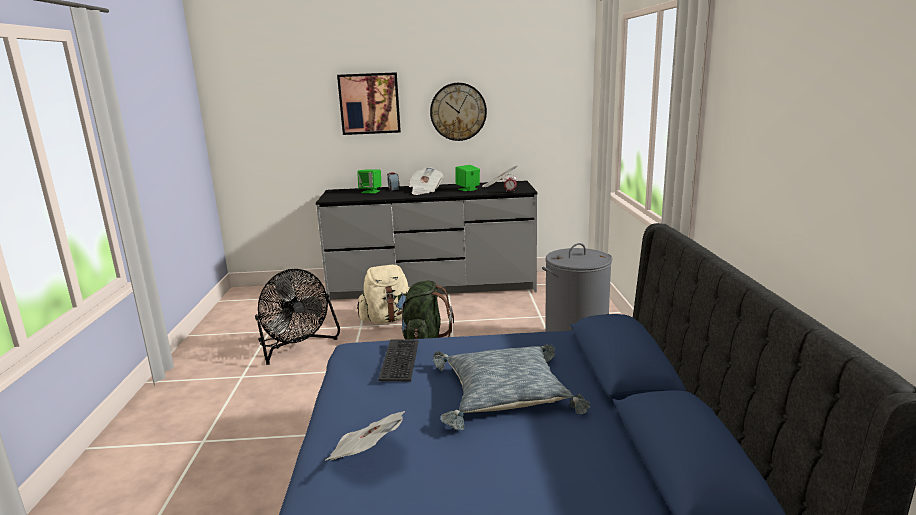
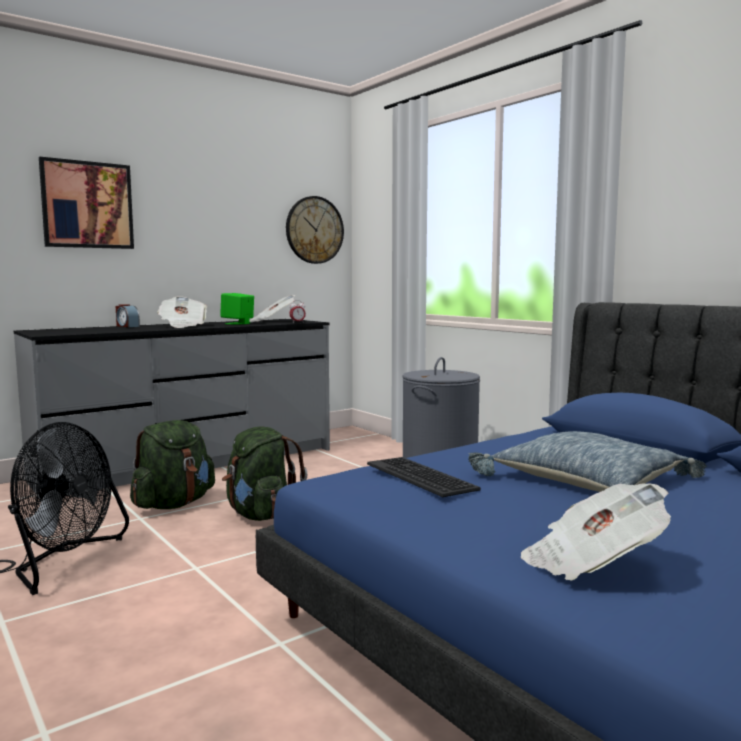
camera: 35 degrees left, 10 degrees down
(371, 191) = (99, 328): green speaker -> none
(388, 319) = (174, 504): beige backpack -> green backpack
(458, 111) = (208, 228): wall clock -> wall clock (314, 230)

